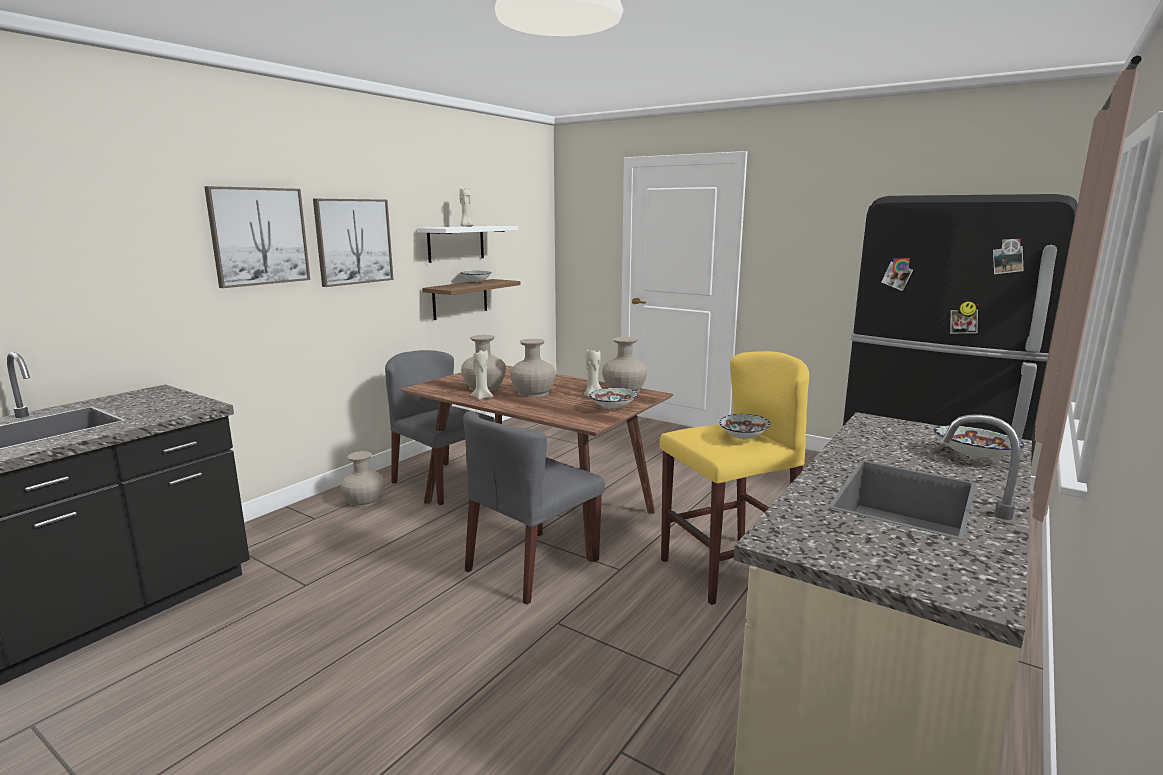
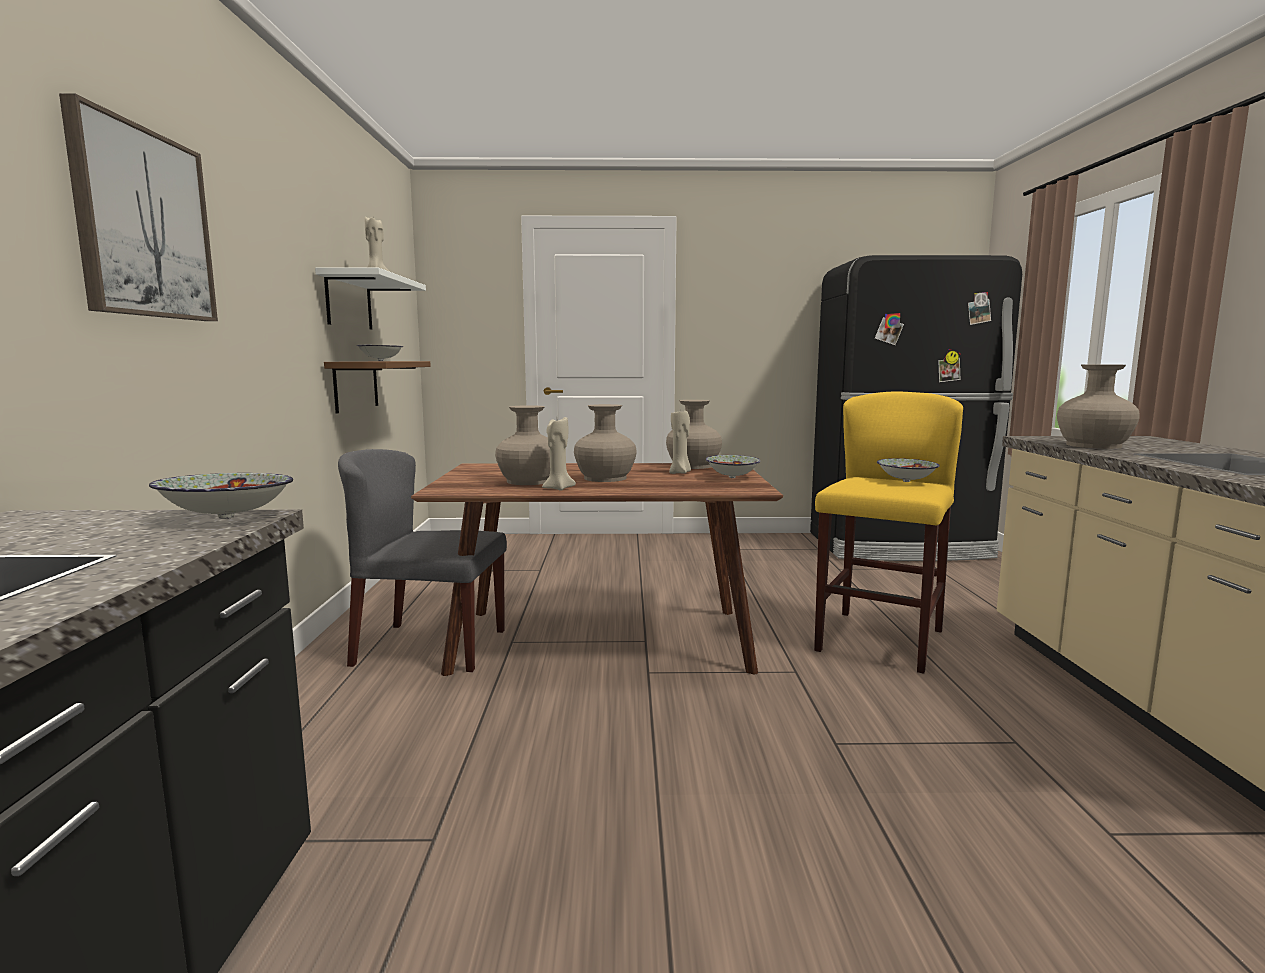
camera: 35 degrees left, 5 degrees down
(353, 241) = (255, 269): picture -> none
(364, 501) = (339, 699): beige vase -> beige vase (1093, 445)
(532, 565) = (705, 698): grey chair -> none
(973, 457) = (1170, 444): bowl -> bowl (225, 518)

